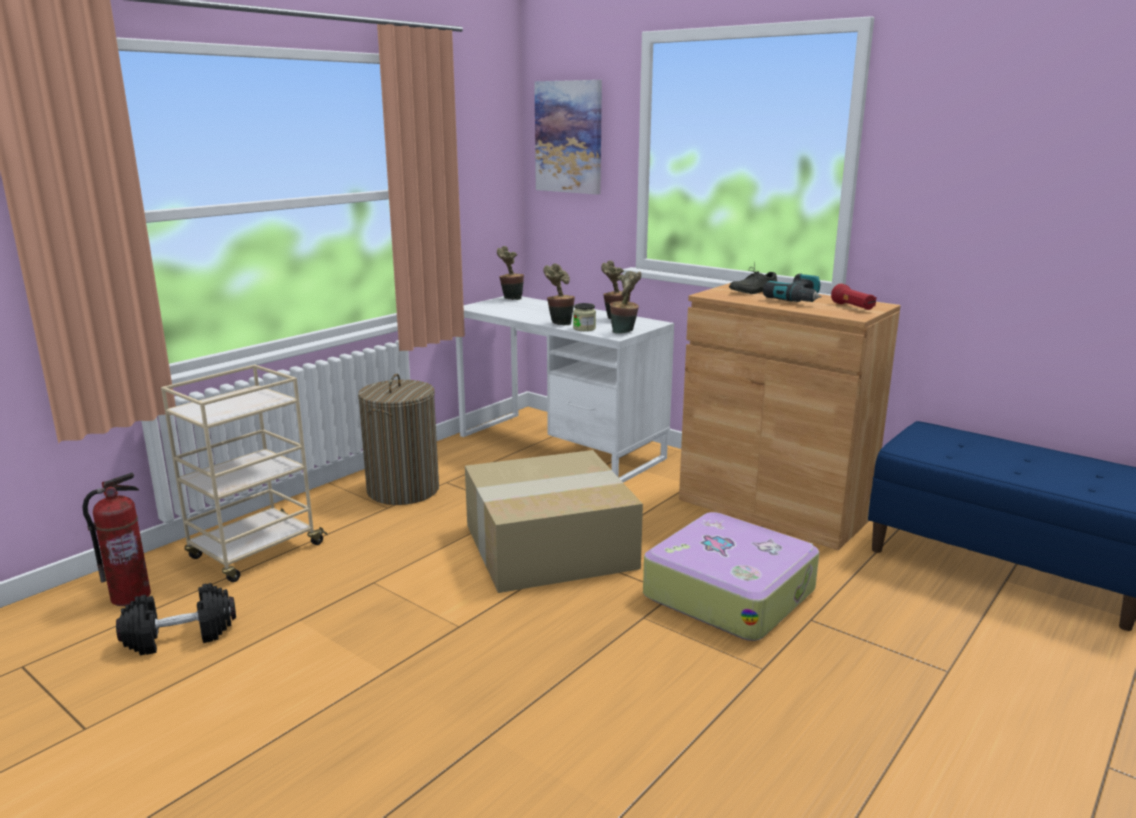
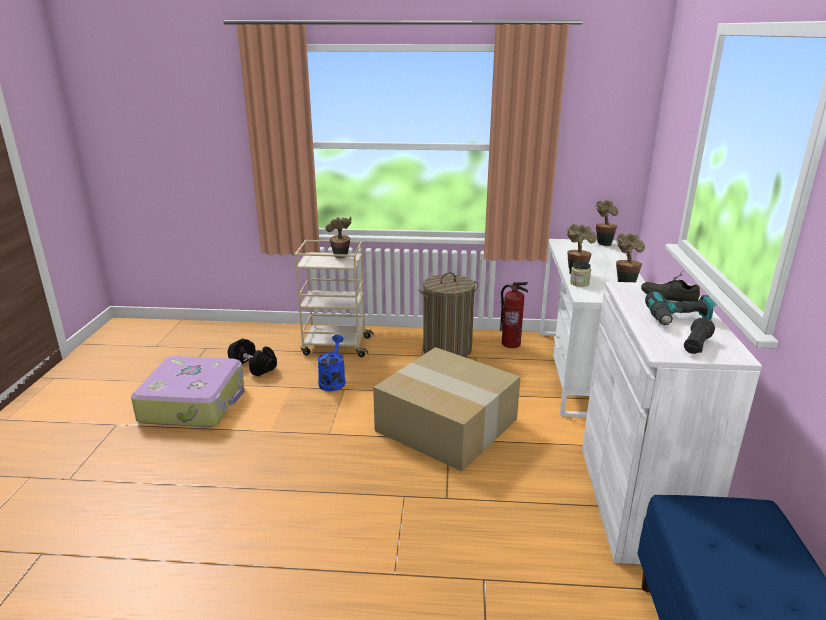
camera: 55 degrees right, 5 degrees up
(131, 596) = (271, 340): fire extinguisher -> fire extinguisher (511, 344)
(339, 583) = (333, 380): none -> blue watering can
(569, 137) = (674, 116): picture -> none
(625, 332) = (598, 296): potted plant -> potted plant (341, 257)
(729, 592) = (476, 523): suitcase -> suitcase (194, 403)
(773, 508) = (637, 501): brown cabinet -> white cabinet
(853, 307) = (696, 346): red flashlight -> black flashlight

